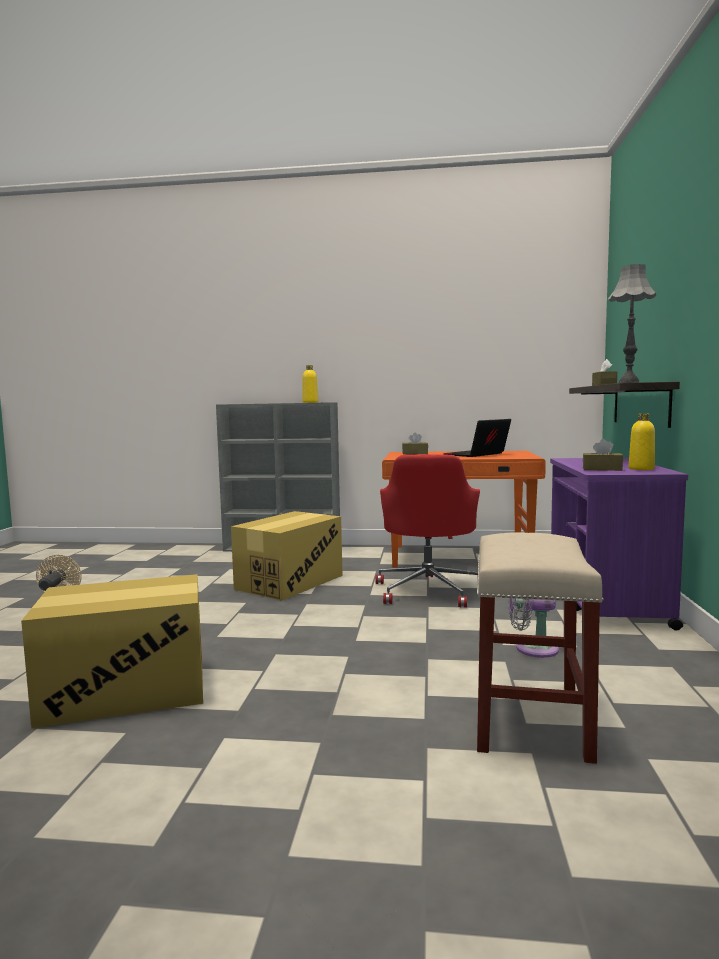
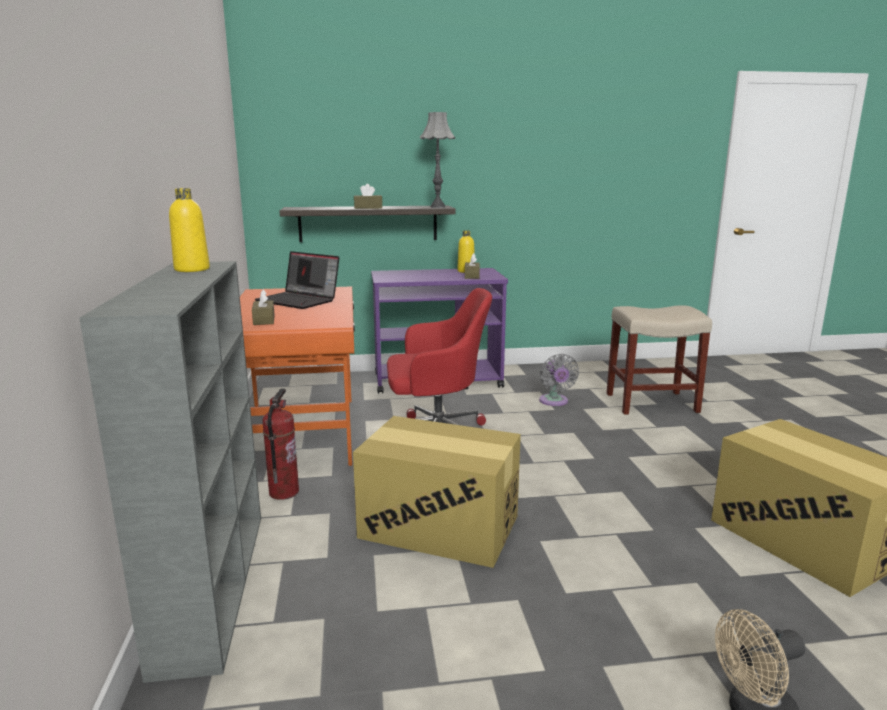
camera: 105 degrees left, 10 degrees up
(363, 555) = (283, 492): none -> fire extinguisher

